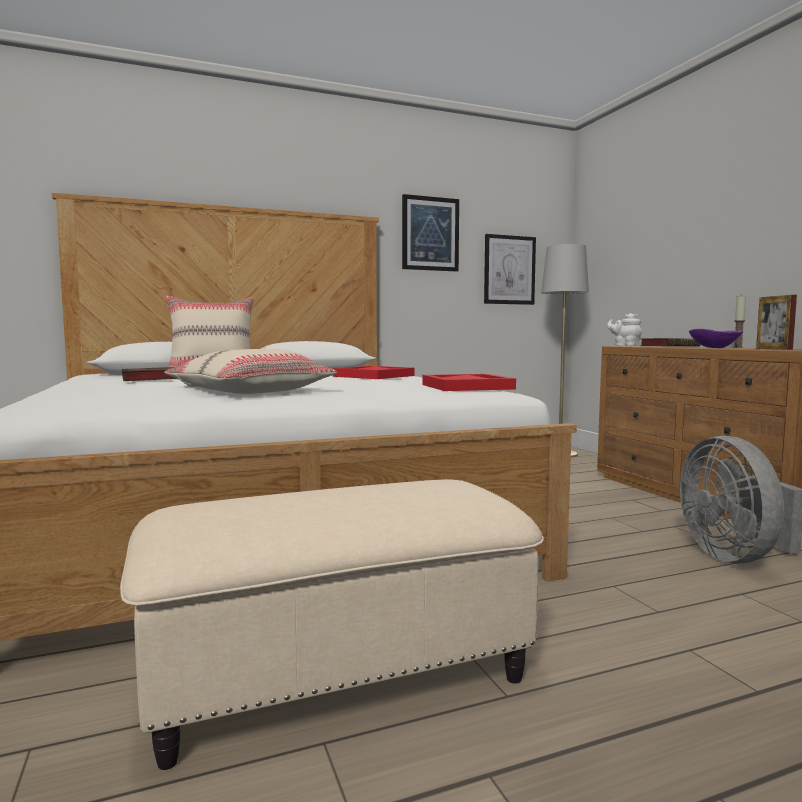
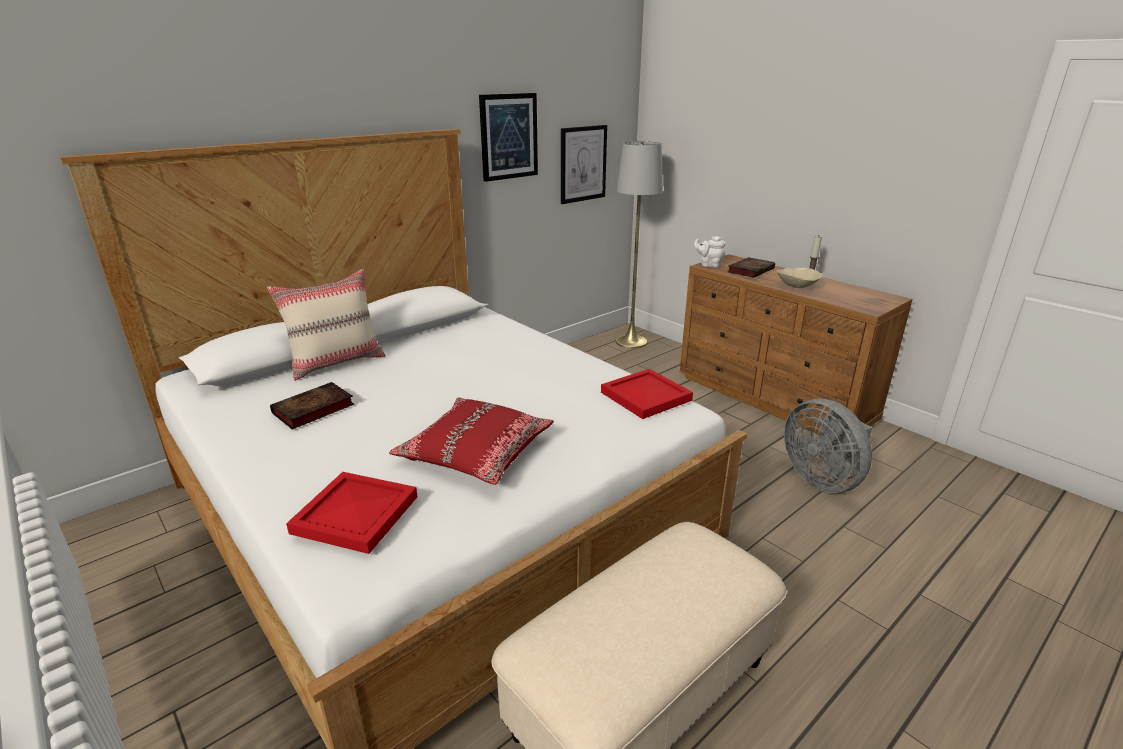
camera: 20 degrees left, 20 degrees up
(252, 391) = (476, 452): beige pillow -> red pillow
(374, 376) = (523, 358): red tray -> red tray (356, 516)
(714, 348) = (796, 286): purple bowl -> beige bowl
(773, 349) = (847, 297): picture frame -> none

